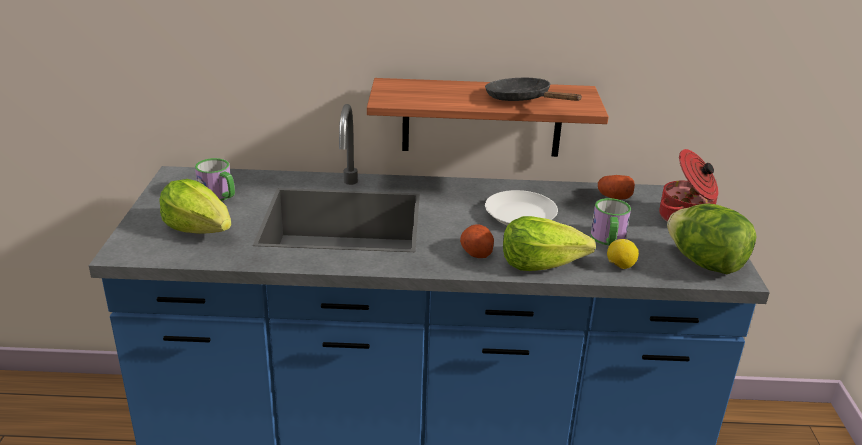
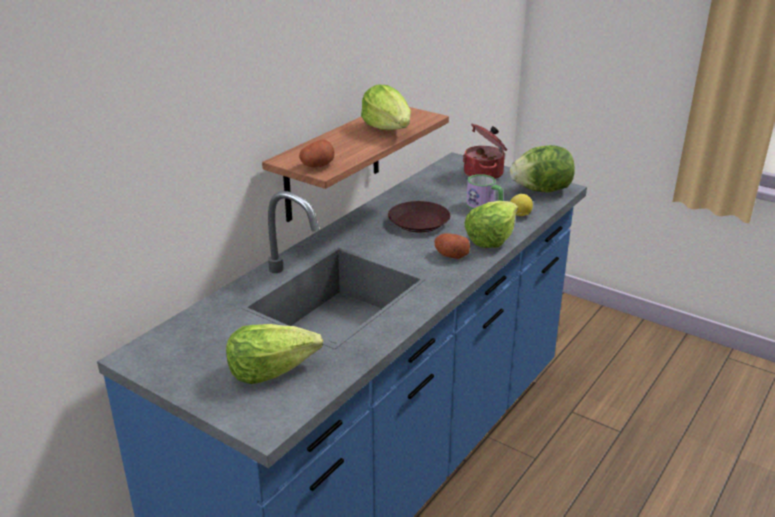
camera: 55 degrees left, 0 degrees up
(219, 196) = (217, 342): mug -> none
(519, 215) = (418, 222): white plate -> brown plate
(522, 100) = (388, 129): black frying pan -> lettuce
(614, 197) = (431, 183): potato -> potato (317, 165)

